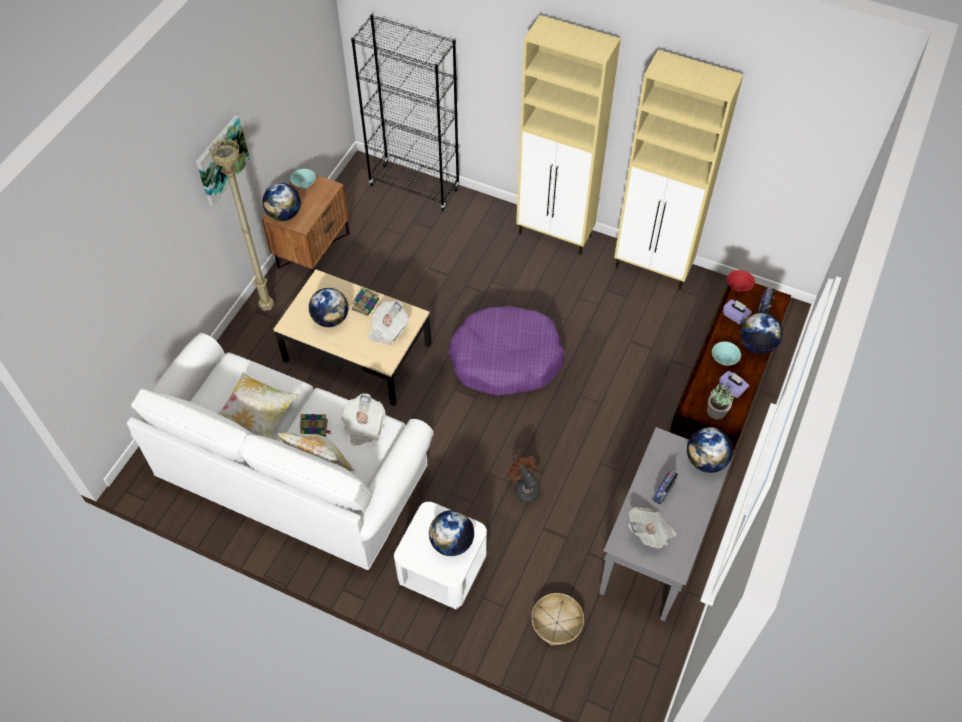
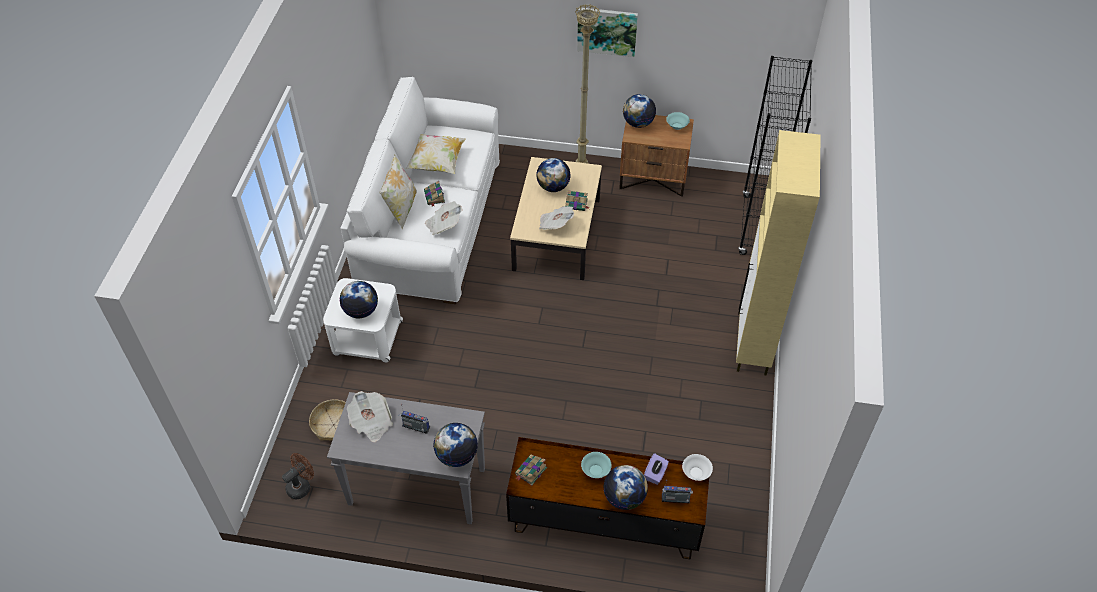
camera: 75 degrees right, 5 degrees down
(505, 359) = (586, 336): purple dog bed -> none
(524, 488) = (455, 377): brown fan -> brown fan (301, 486)
(653, 269) = (746, 437): beige cabinet -> none
(717, 411) = (530, 471): potted plant -> book
(732, 388) = (562, 481): purple tissue box -> none
(739, 287) = (696, 473): red bowl -> white bowl

